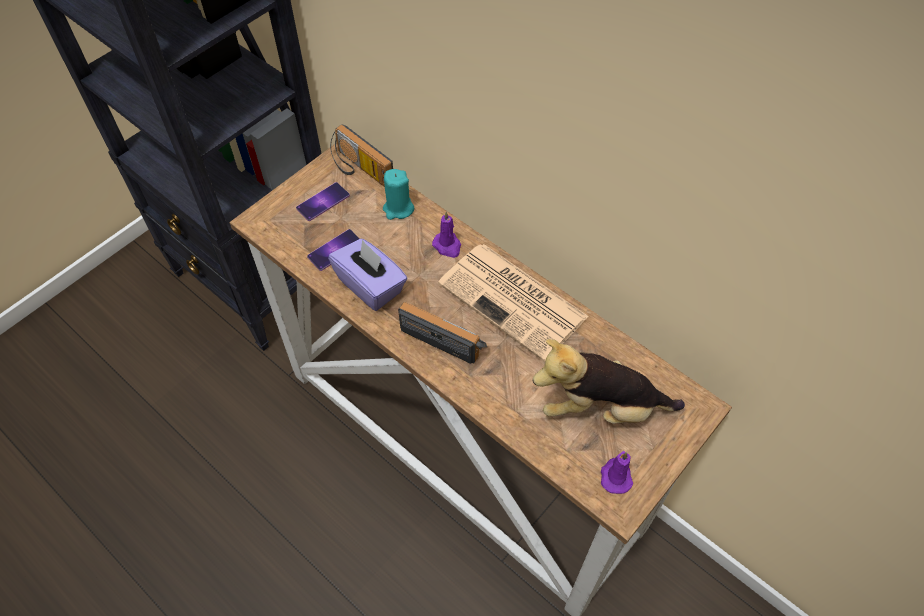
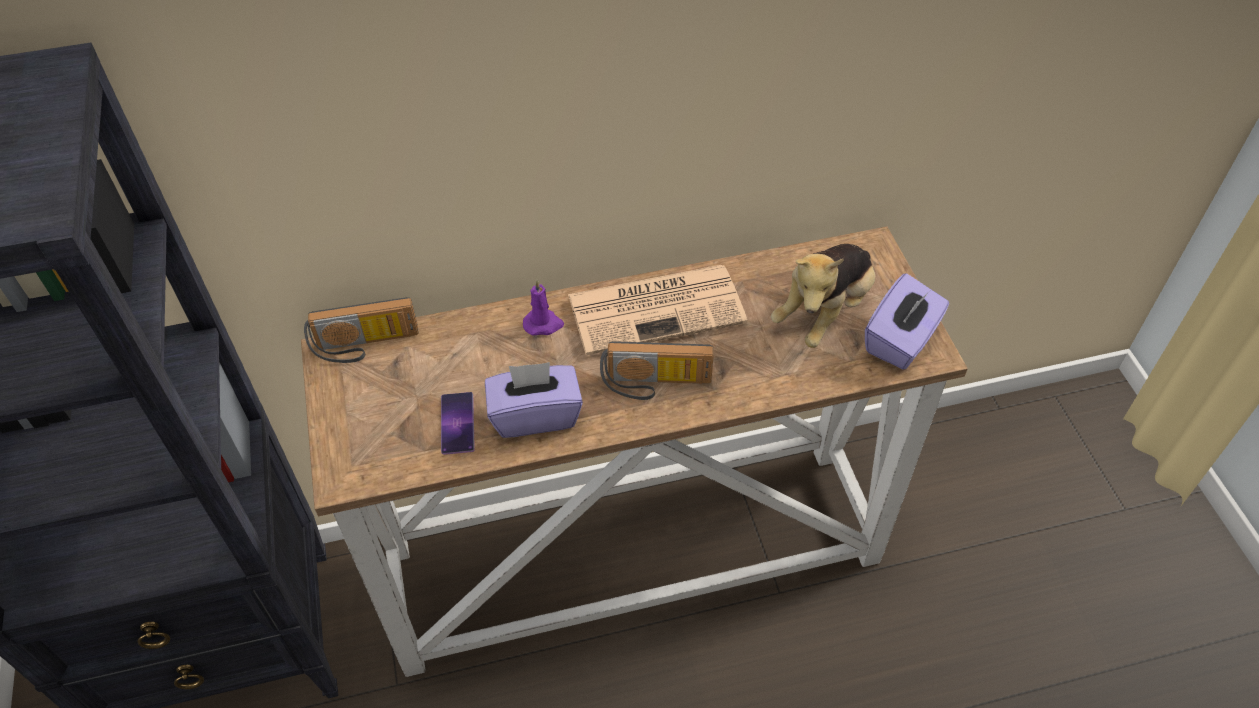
camera: 55 degrees left, 5 degrees down
(323, 202) = (377, 401): phone -> none
(398, 209) = (454, 339): turquoise candle -> none
(446, 337) = (655, 385): radio -> radio turned 150 degrees counterclockwise
(615, 476) = (901, 340): purple candle -> purple tissue box

